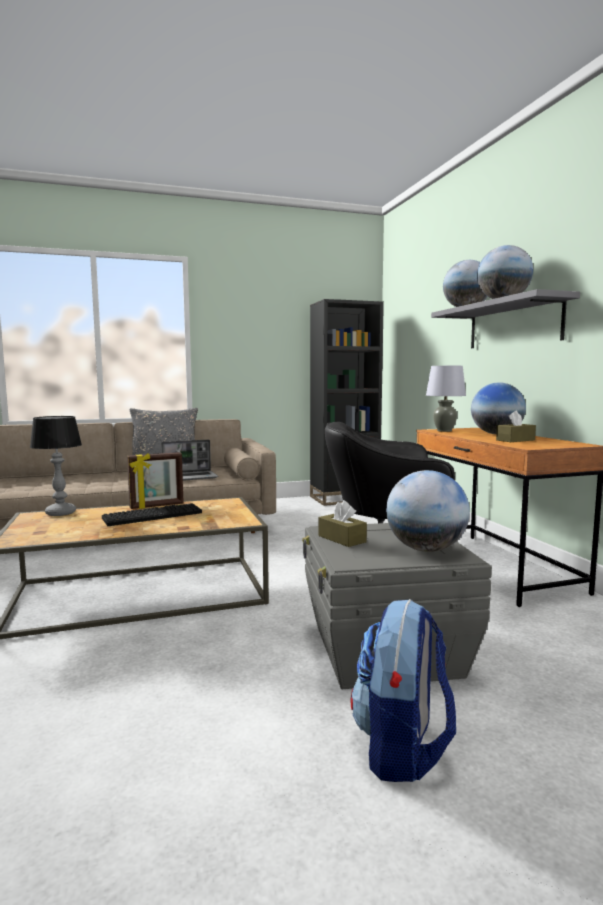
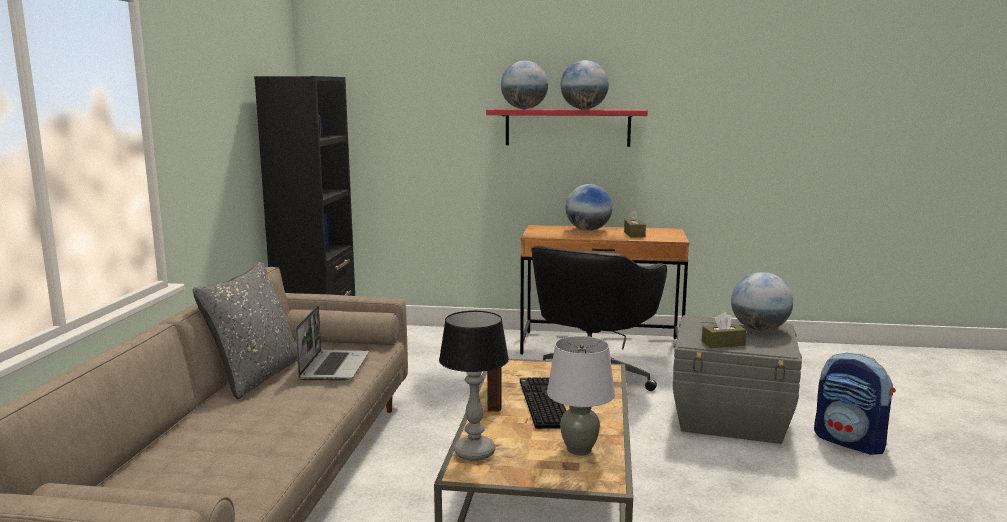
camera: 65 degrees left, 5 degrees up
(444, 431) = (546, 234): grey table lamp -> grey table lamp (579, 449)
(513, 324) = (567, 127): grey shelf -> red shelf

